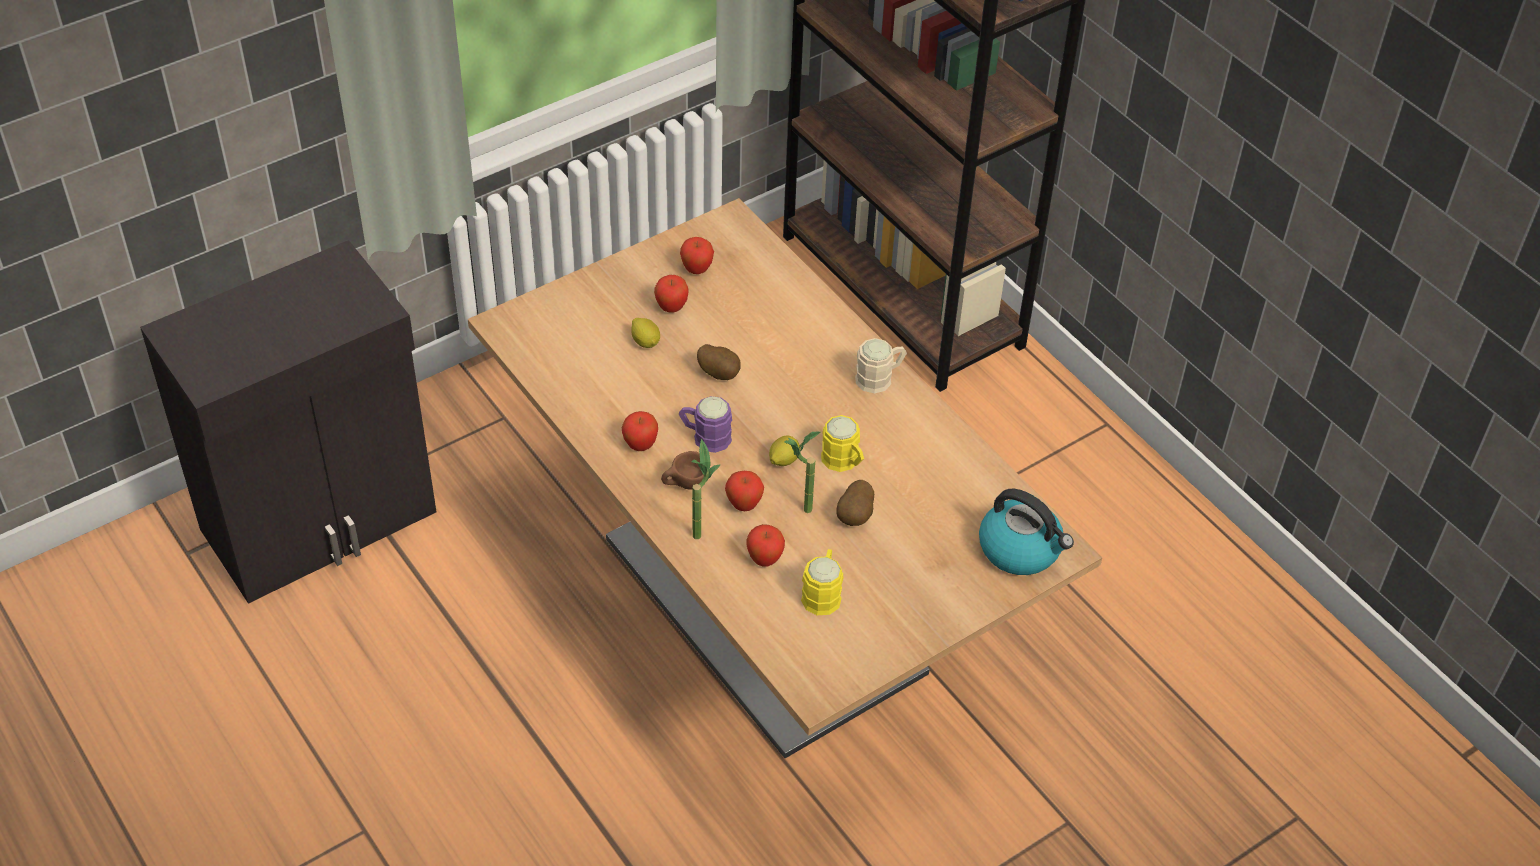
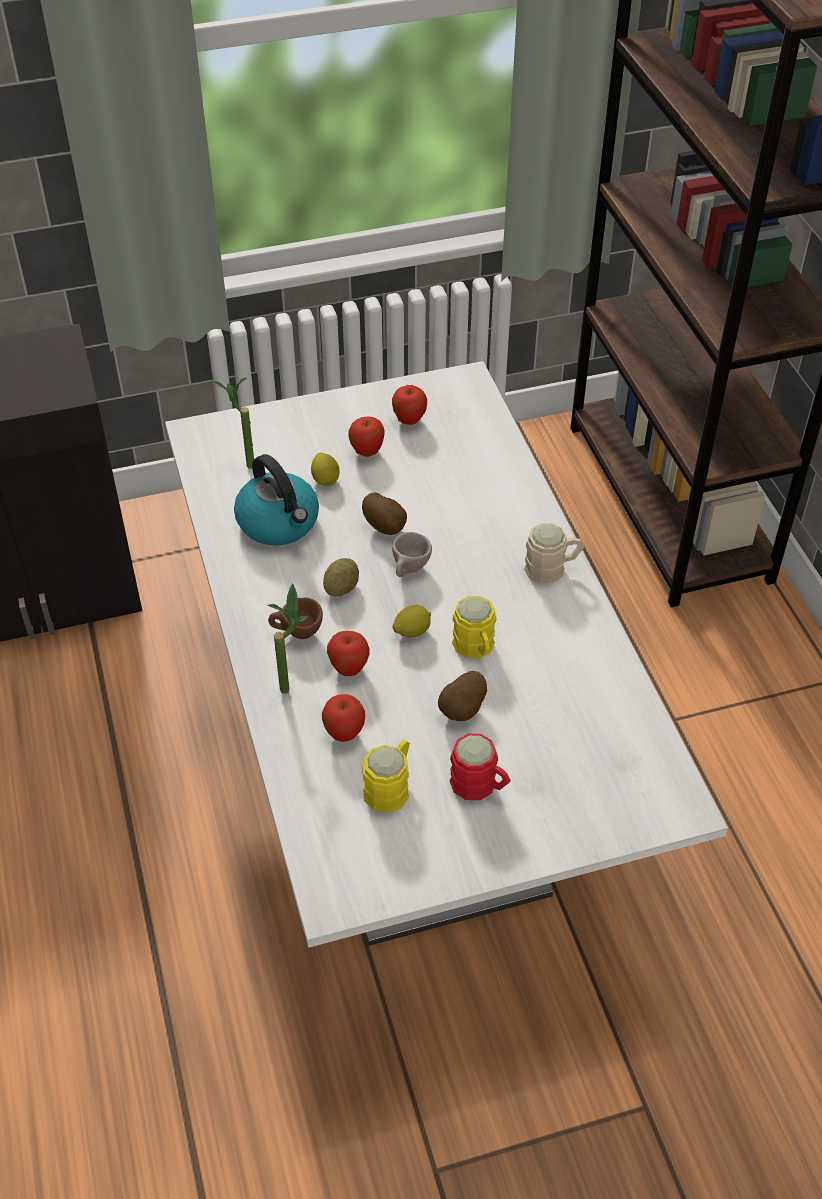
camera: 20 degrees right, 0 degrees up
(640, 445) = (271, 582): apple -> none
(705, 437) = (341, 588): purple mug -> potato
(758, 408) = (409, 571): none -> beige cup
(763, 605) = (410, 778): brown dining table -> white dining table
(798, 510) = (404, 688): potted plant -> potted plant (242, 464)
(895, 574) = (480, 786): none -> red mug
(1021, 549) = (635, 794): kettle -> kettle (279, 523)

